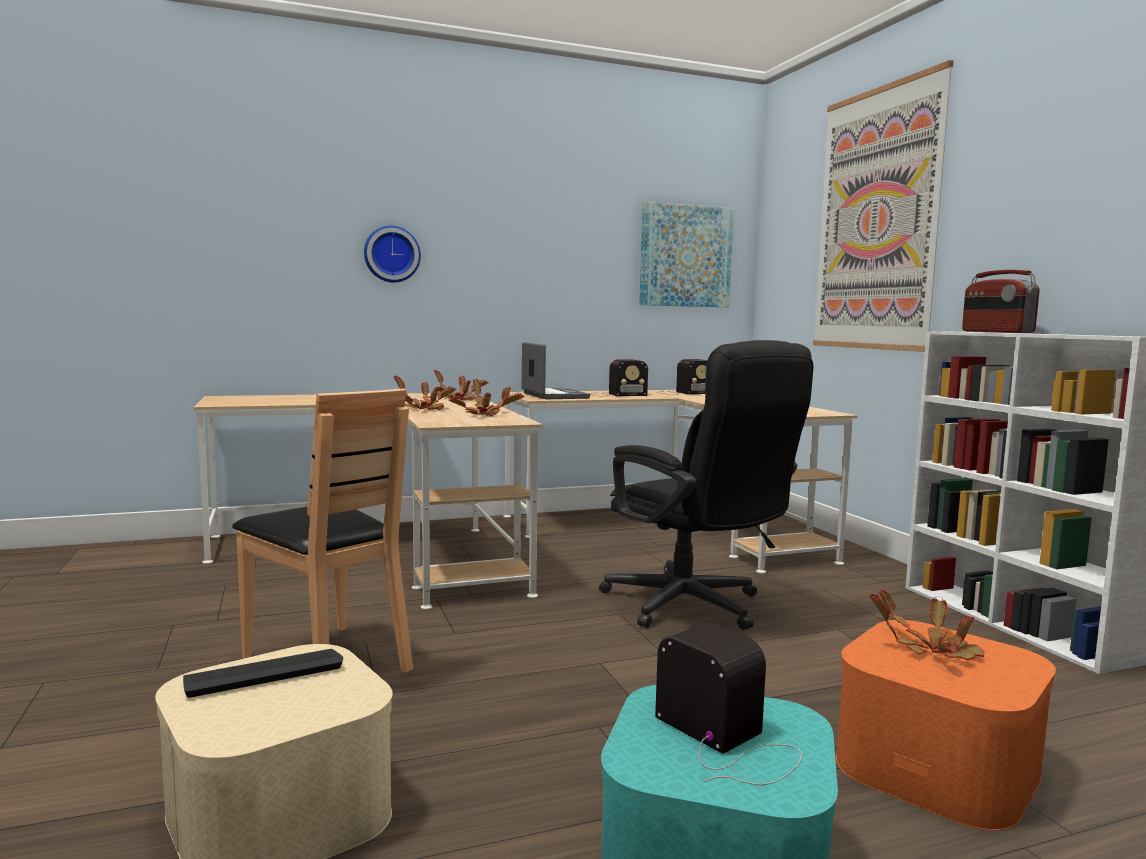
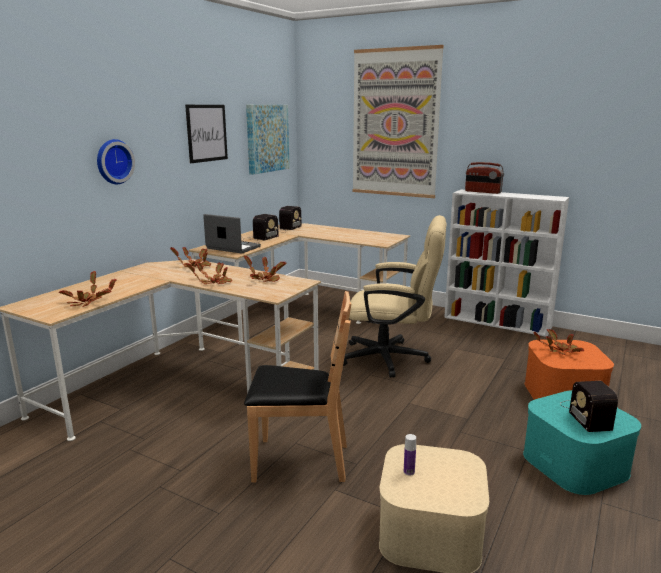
camera: 40 degrees left, 10 degrees up
(263, 673) = (409, 472): keyboard -> bottle
(271, 402) = (88, 302): none -> potted plant
(558, 235) = (207, 133): none -> picture
(694, 608) = (393, 359): black office chair -> beige office chair
(729, 742) = (585, 414): radio -> radio turned 105 degrees counterclockwise

